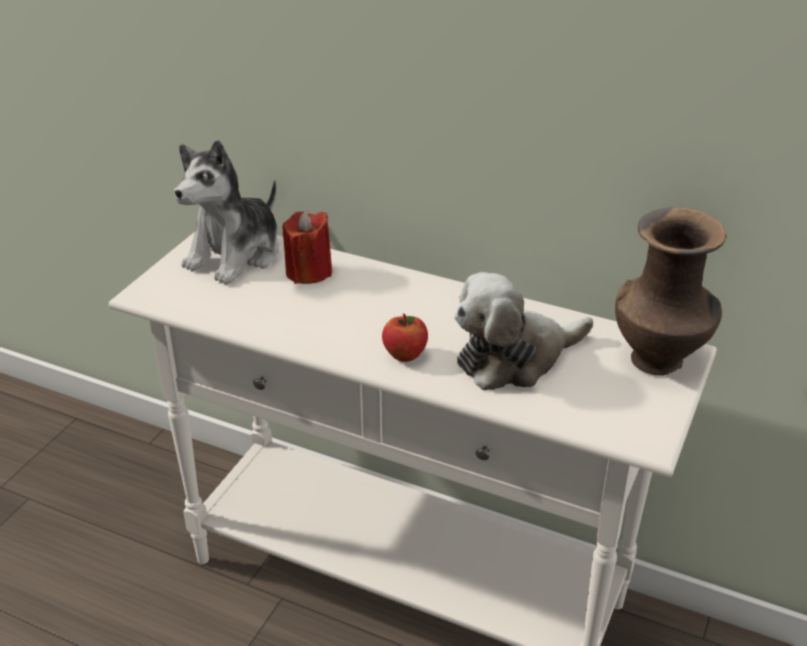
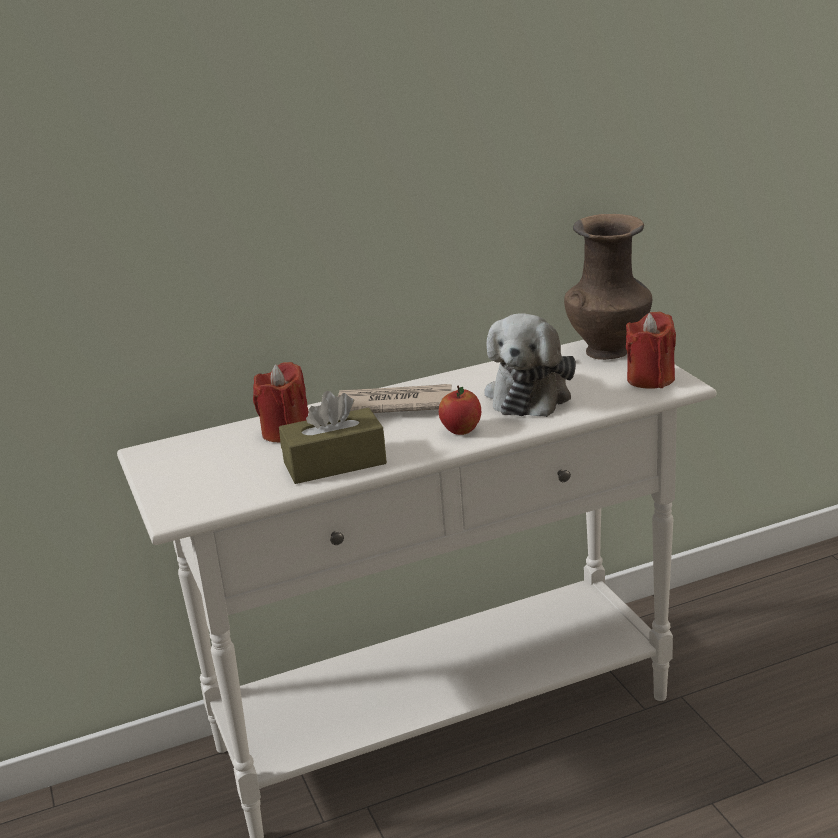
camera: 45 degrees left, 10 degrees down
(236, 255) = (201, 455): plush toy -> none
(284, 321) = (334, 463): none -> brown tissue box
(409, 297) = (393, 405): none -> newspaper
(633, 416) = (650, 379): none -> red candle

